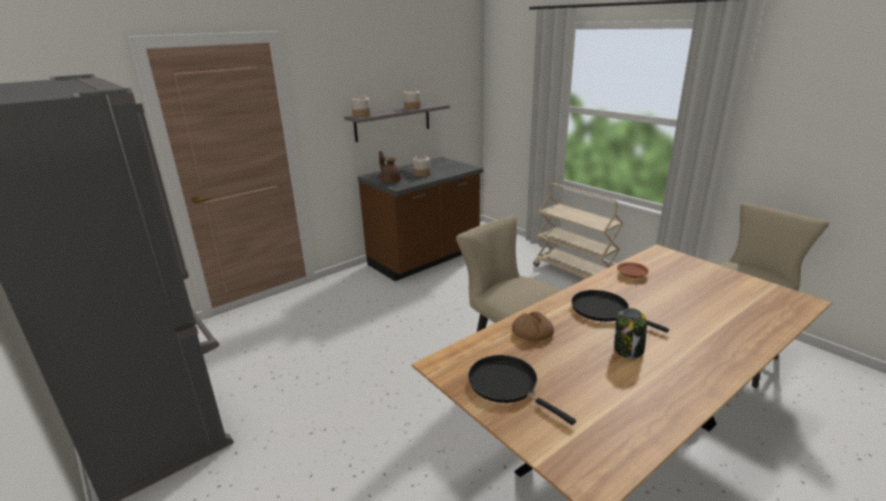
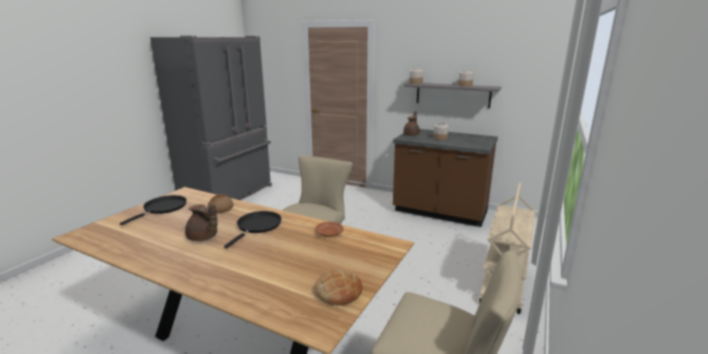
camera: 65 degrees right, 5 degrees down
(628, 349) = (203, 238): jar -> brown teapot
(746, 286) = (338, 291): none -> bread

